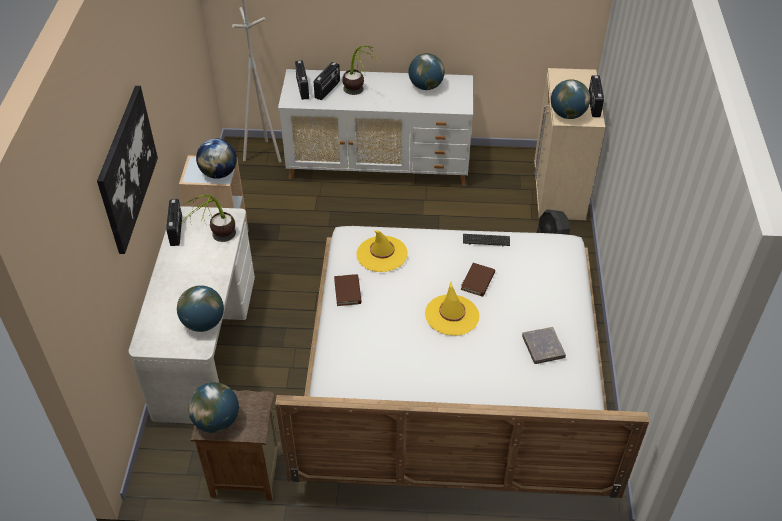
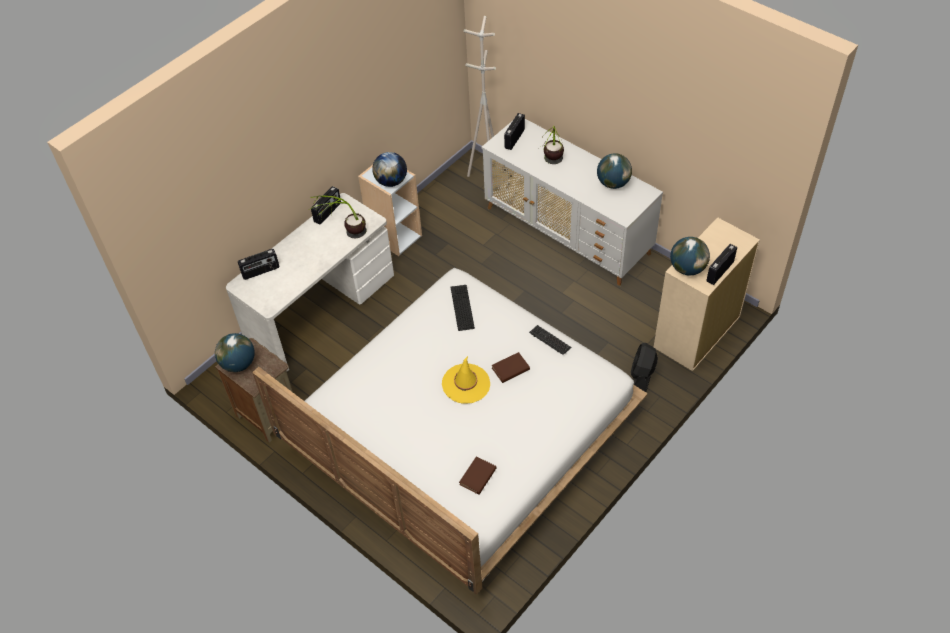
camera: 40 degrees right, 5 degrees up
(127, 168) = (273, 153): picture -> none
(204, 323) = (286, 291): globe -> none
(328, 90) = (532, 149): radio -> radio (261, 271)
(347, 291) = (412, 323): brown book -> brown book (478, 477)
(381, 254) = (462, 307): yellow hat -> keyboard
(543, 347) = (507, 448): grey book -> none

